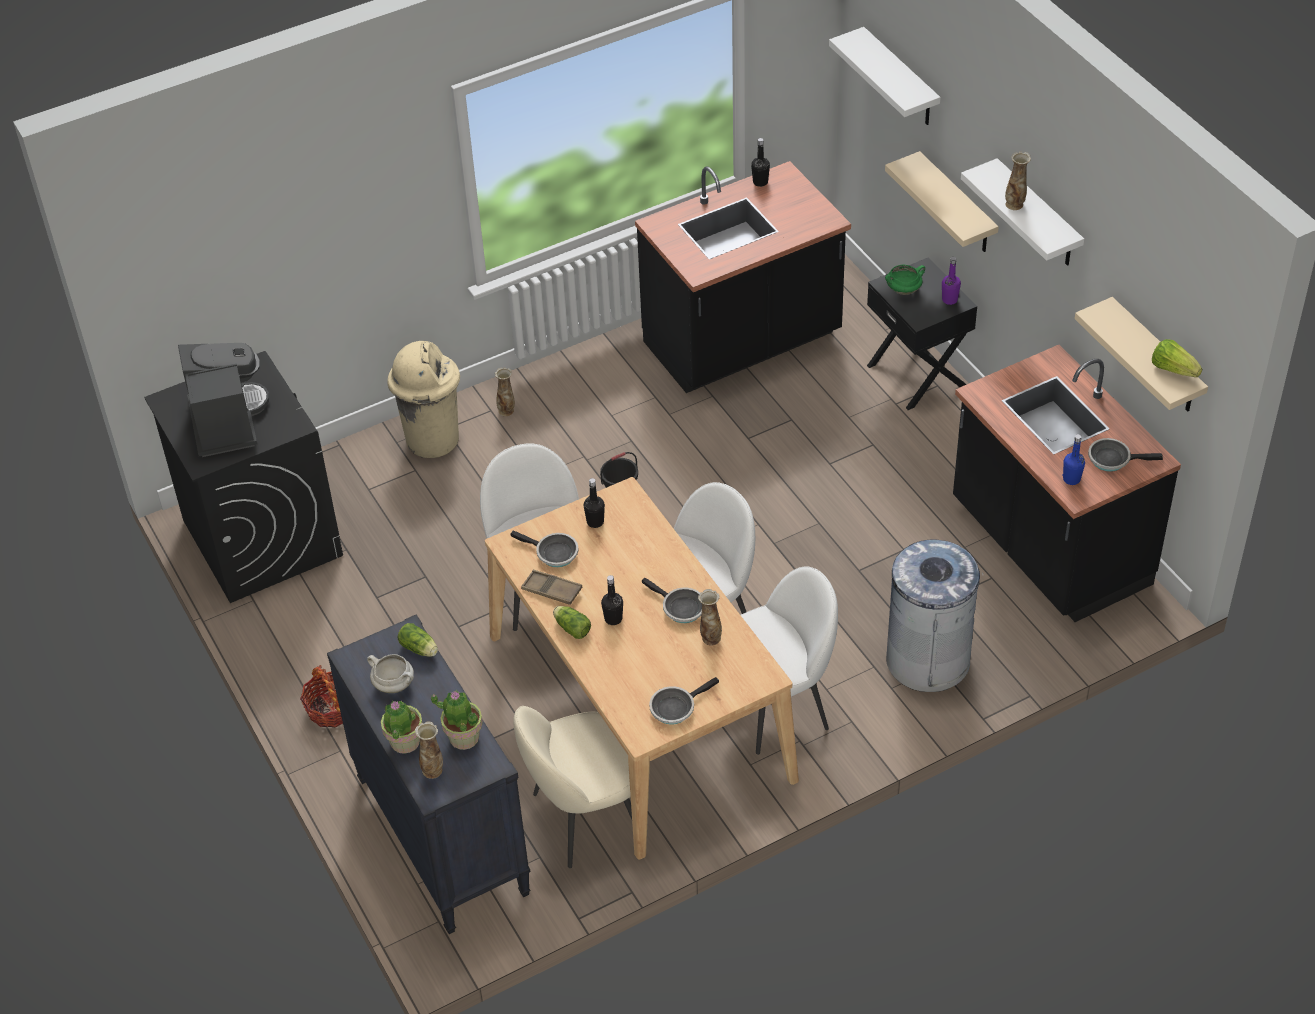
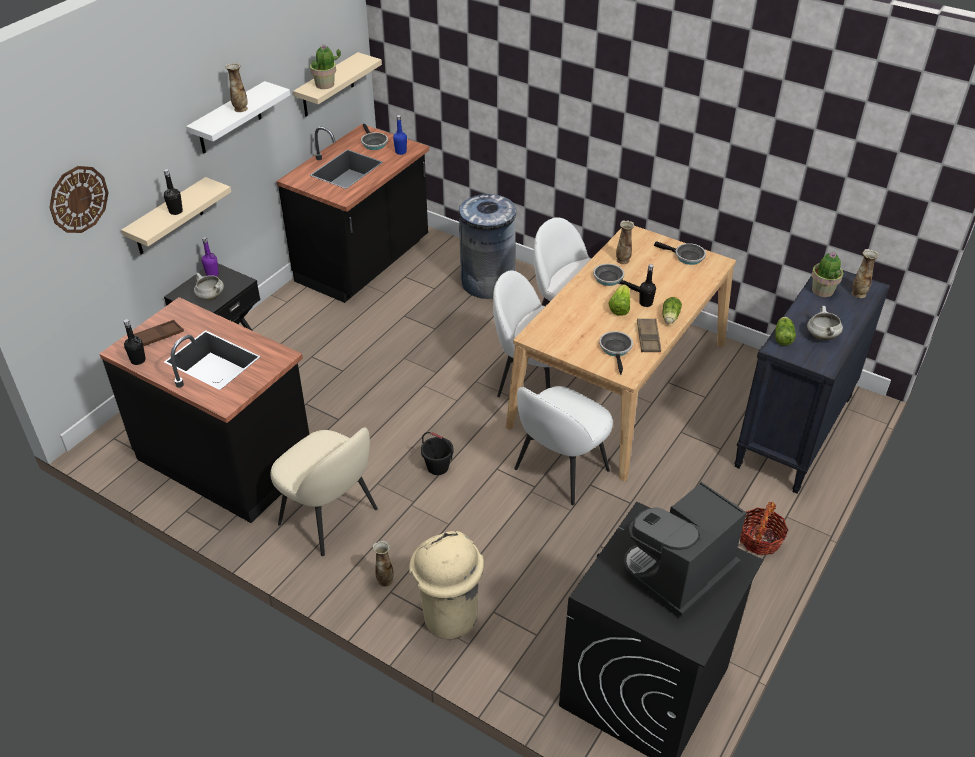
camera: 120 degrees left, 5 degrees down
(404, 742) = (854, 313): potted plant -> potted plant (325, 85)
(584, 817) = (719, 376): beige chair -> beige chair (330, 518)
(595, 522) = (571, 341): black bottle -> black bottle (176, 211)
(680, 608) = (611, 279): frying pan -> frying pan turned 60 degrees counterclockwise
(790, 200) = (158, 336): none -> brown tray
(900, 79) = (78, 199): white shelf -> wall clock
(904, 290) = (210, 297): green cooking pot -> white cooking pot
(1173, 369) = (350, 62): lettuce -> lettuce (620, 307)

